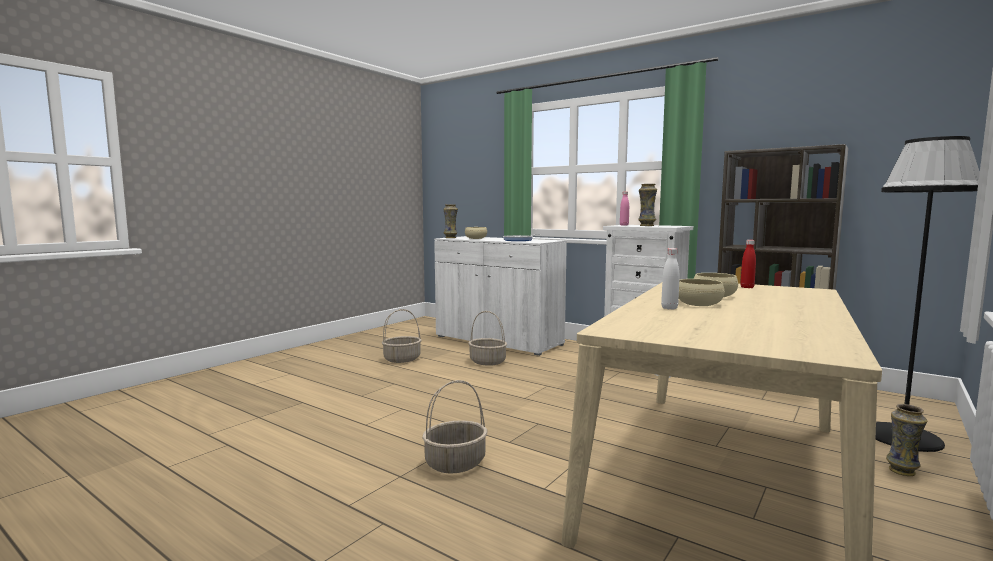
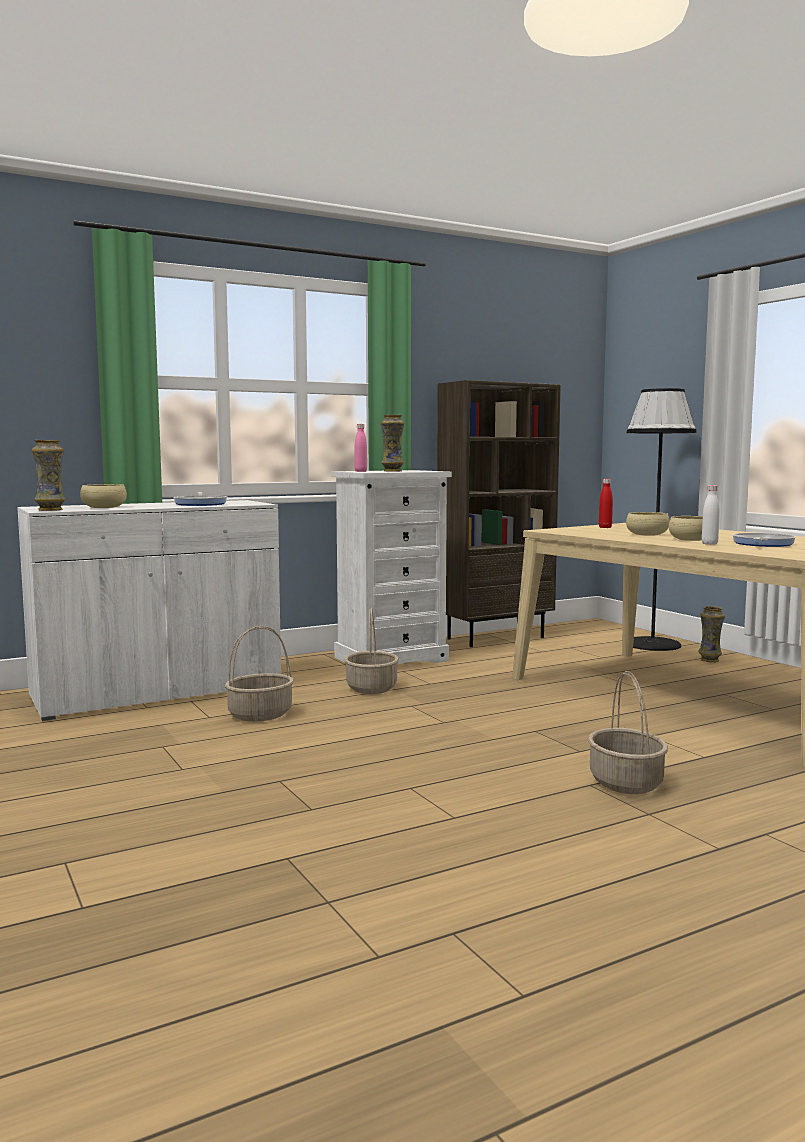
camera: 65 degrees left, 0 degrees up
(402, 359) = (145, 761): basket -> basket (372, 688)
(708, 318) = (762, 544): none -> frying pan

